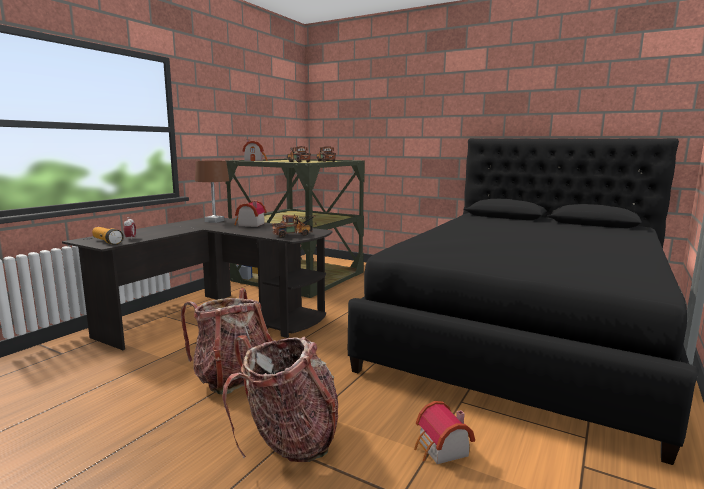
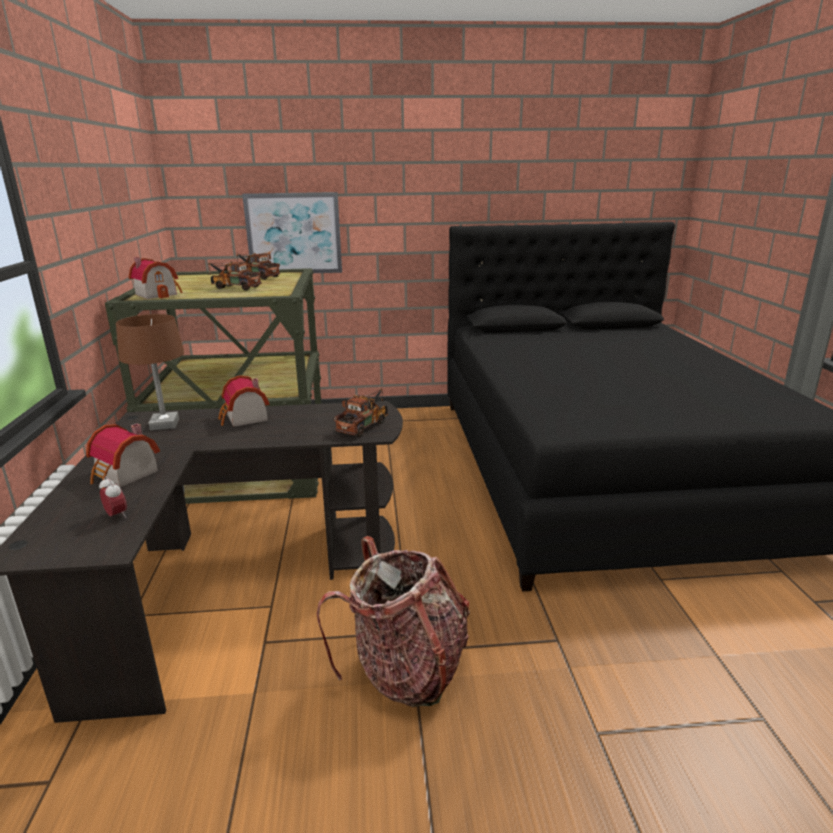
camera: 35 degrees left, 10 degrees up
(107, 242) = (91, 540): flashlight -> none
(289, 440) = (596, 720): backpack -> none
(371, 142) = (294, 234): none -> picture
(441, 450) = (720, 646): toy house -> toy house (125, 475)

